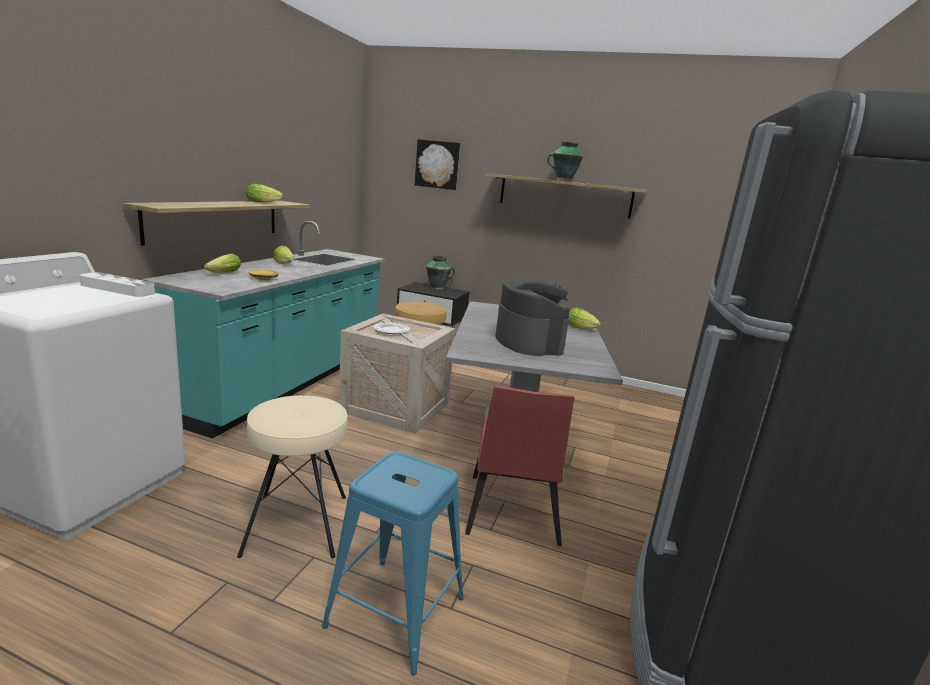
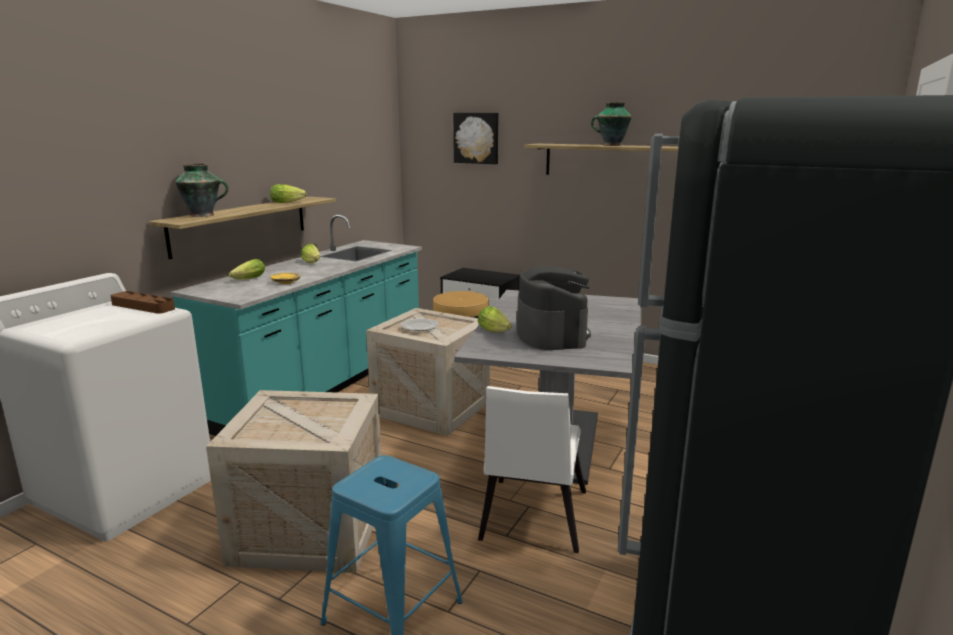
camera: 10 degrees right, 0 degrees up
(117, 289) = (143, 306): white tray -> brown tray
(297, 524) = (312, 528): beige stool -> crate
(437, 288) = (485, 273): vase -> vase (203, 215)
(510, 513) = (531, 519): red chair -> white chair
(582, 328) = (623, 314): lettuce -> lettuce (495, 331)

